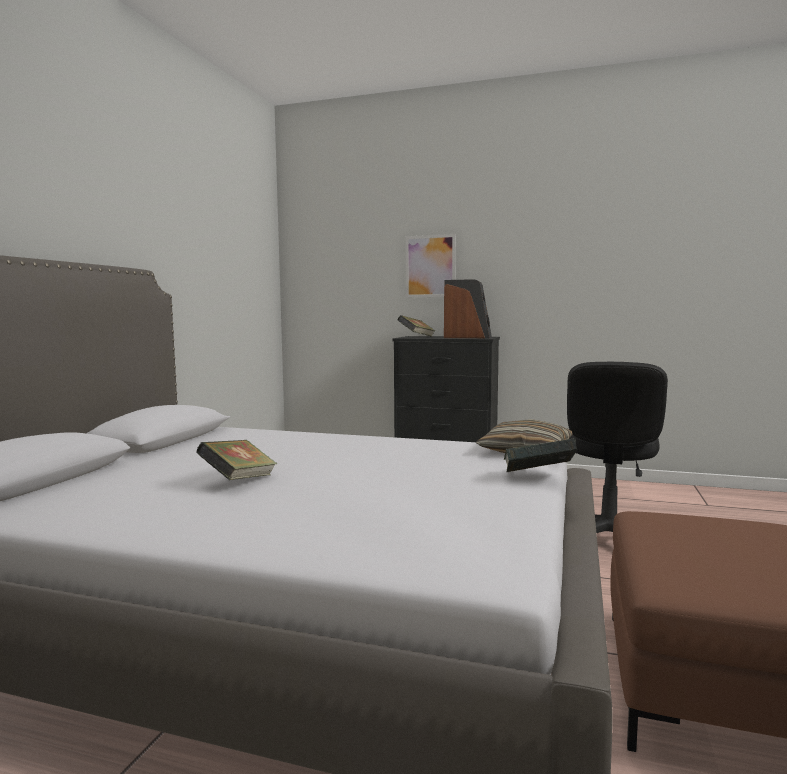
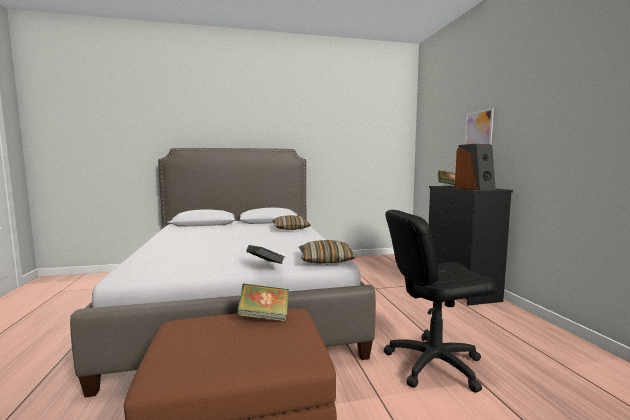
camera: 60 degrees right, 0 degrees up
(239, 481) = (216, 236): book -> book (264, 317)
(274, 438) = (290, 228): none -> pillow

